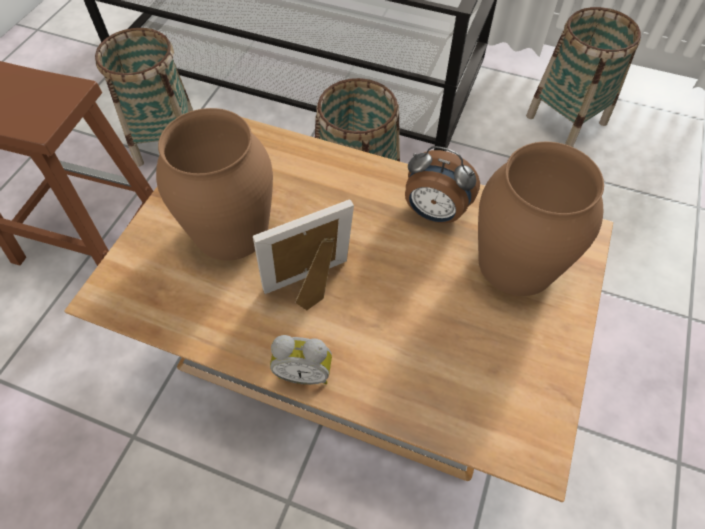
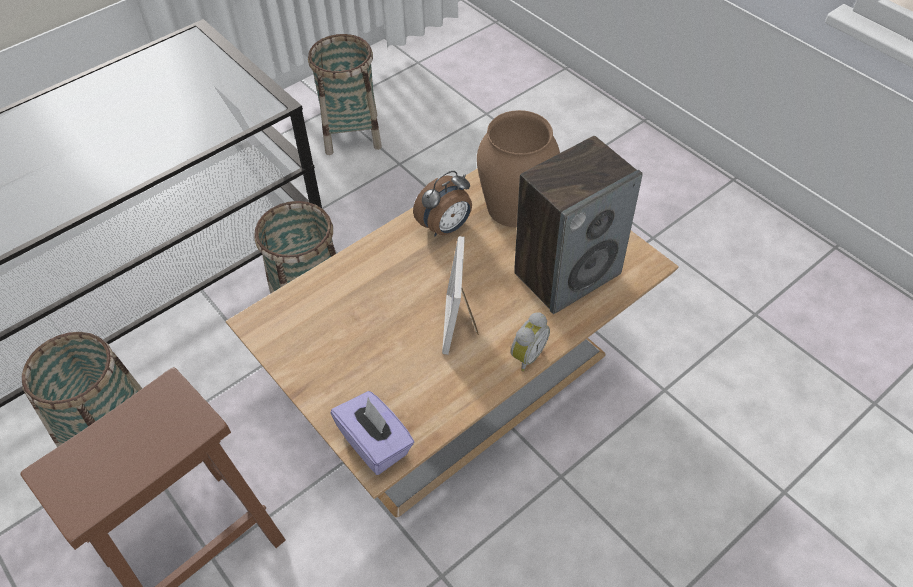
camera: 60 degrees left, 5 degrees down
(126, 283) = (375, 443): none -> purple tissue box
(232, 229) = (372, 353): brown vase -> none
(454, 363) = (567, 273): none -> speaker

